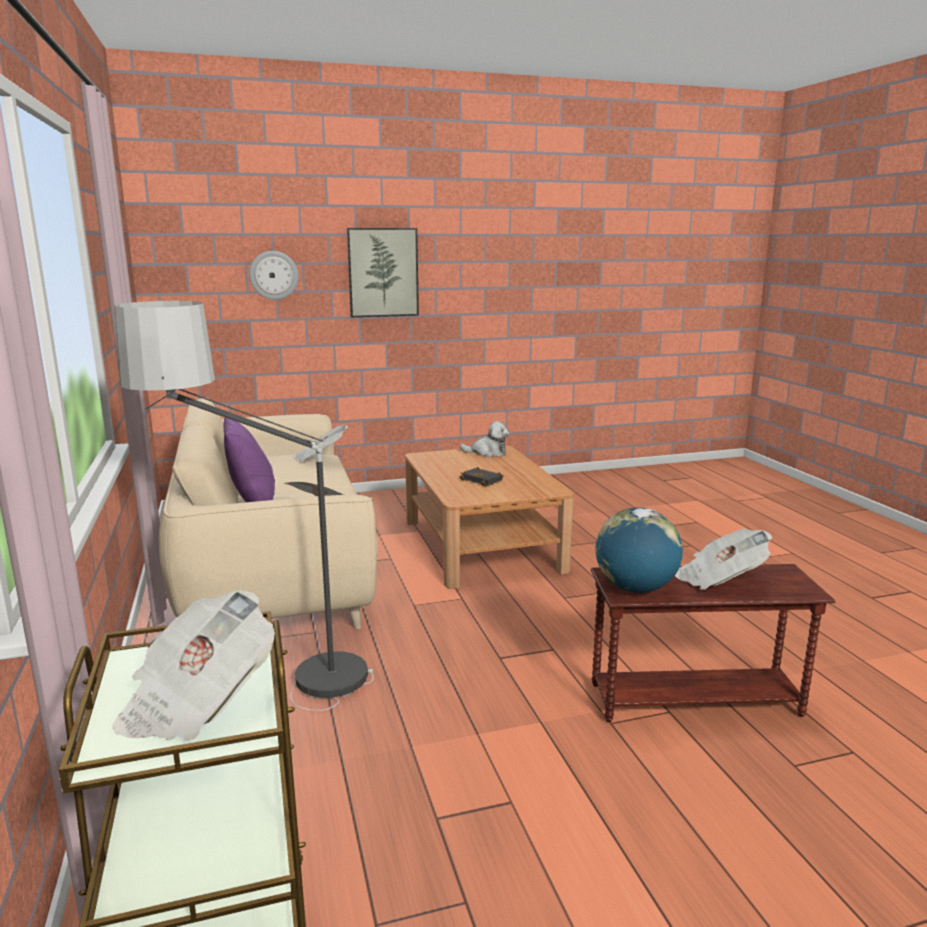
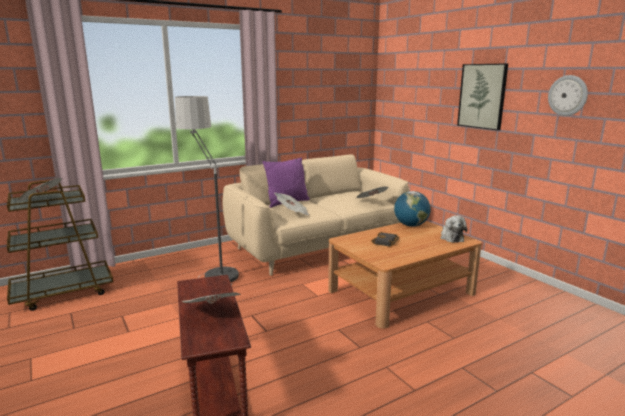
camera: 75 degrees right, 0 degrees up
(274, 275) = (426, 94): wall clock -> wall clock (568, 95)
(635, 588) = (197, 286): globe -> globe (411, 225)

